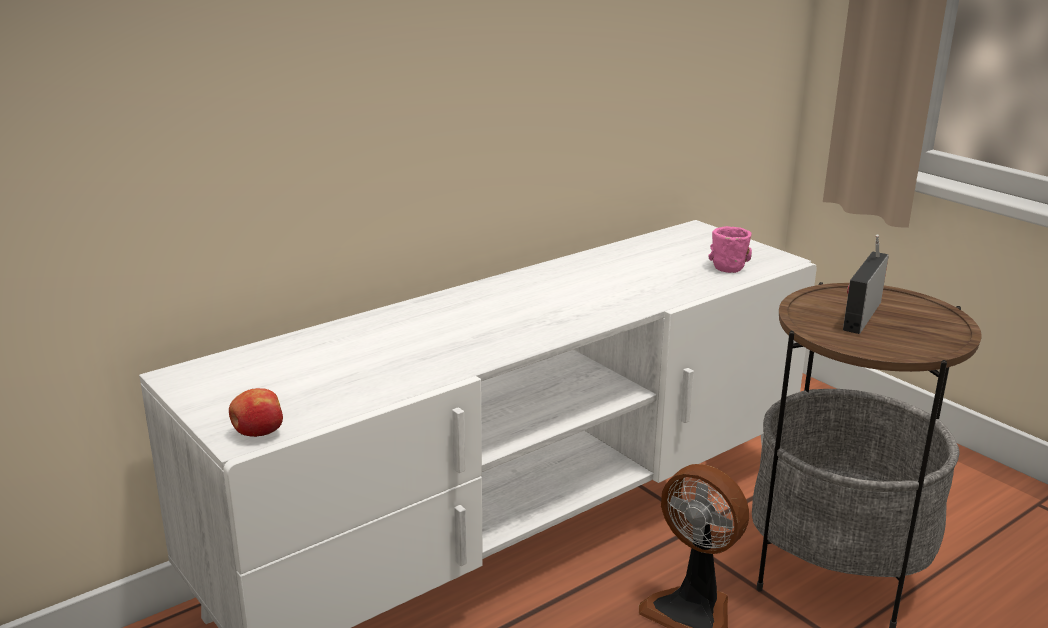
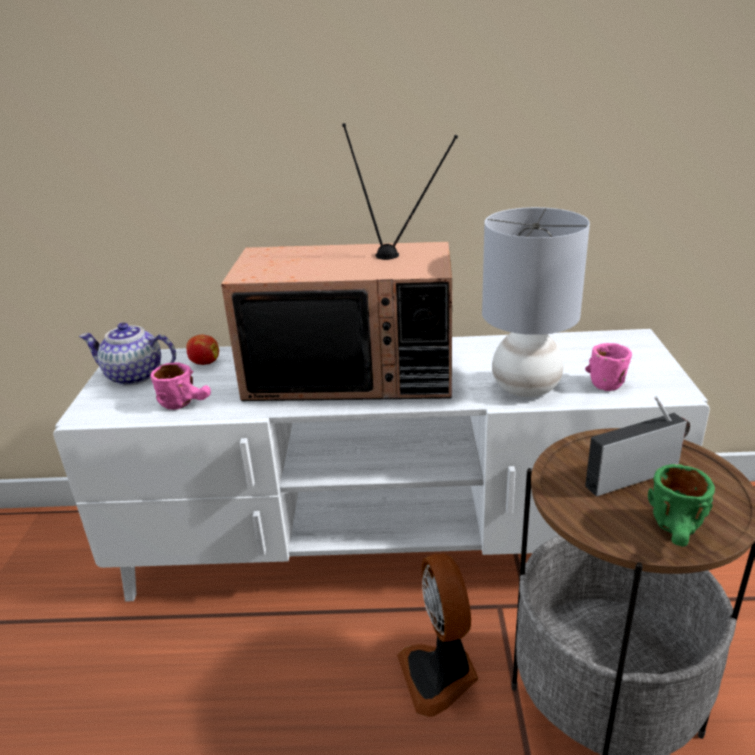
camera: 40 degrees right, 5 degrees up
(234, 387) = (135, 376): none -> teapot
(257, 433) = (96, 413): apple -> apple (204, 363)
(359, 390) = (187, 403): none -> pink mug
(495, 316) = (353, 373): none -> television
(670, 286) = (525, 387): none -> grey table lamp
(939, 337) = (679, 534): none -> green mug

